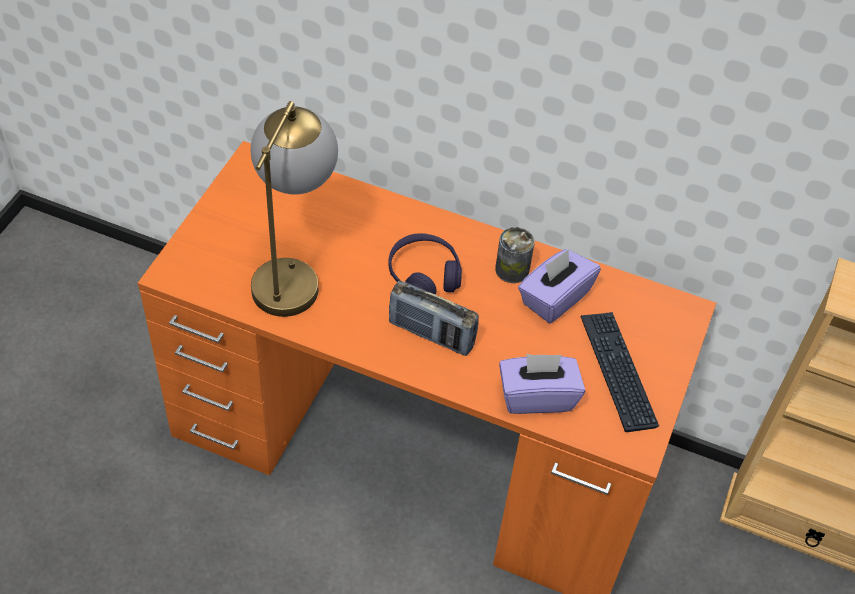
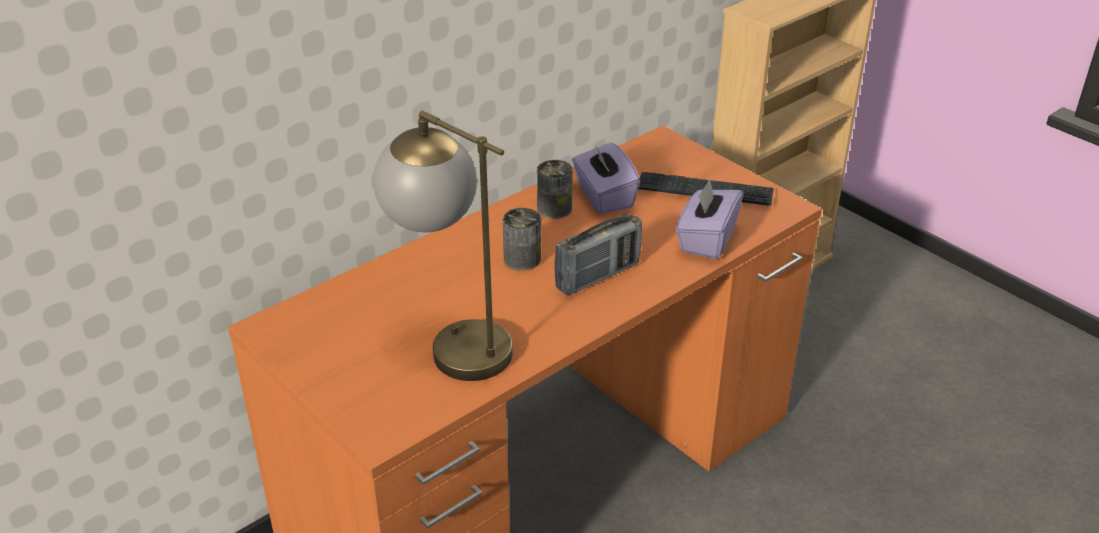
camera: 60 degrees left, 15 degrees down
(424, 275) = (522, 259): purple headphones -> can

